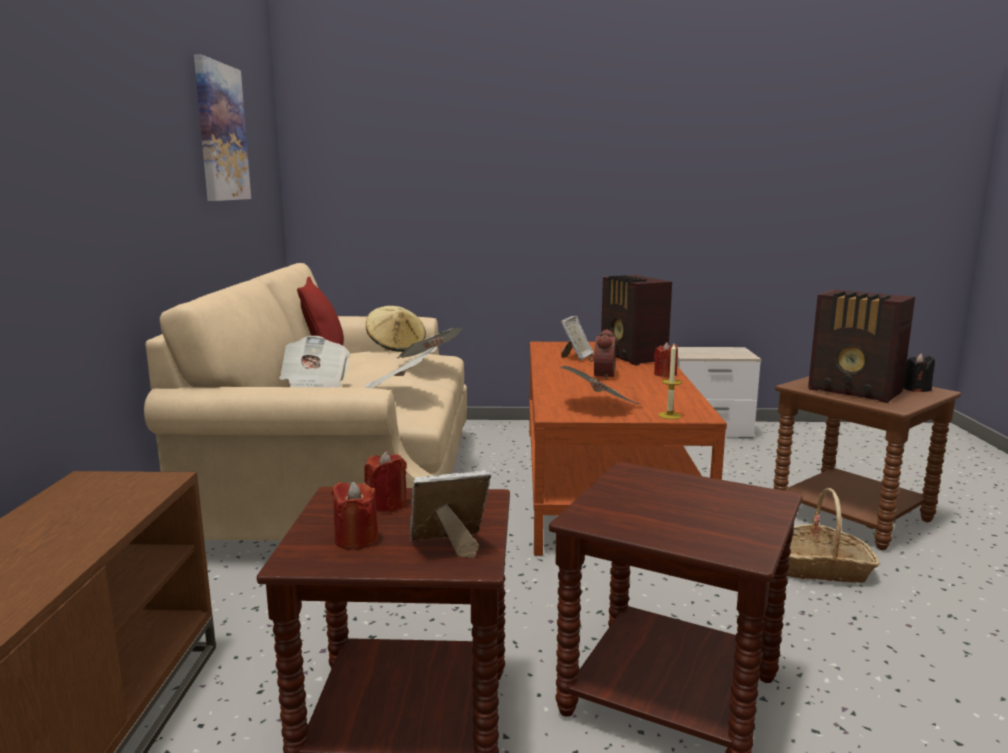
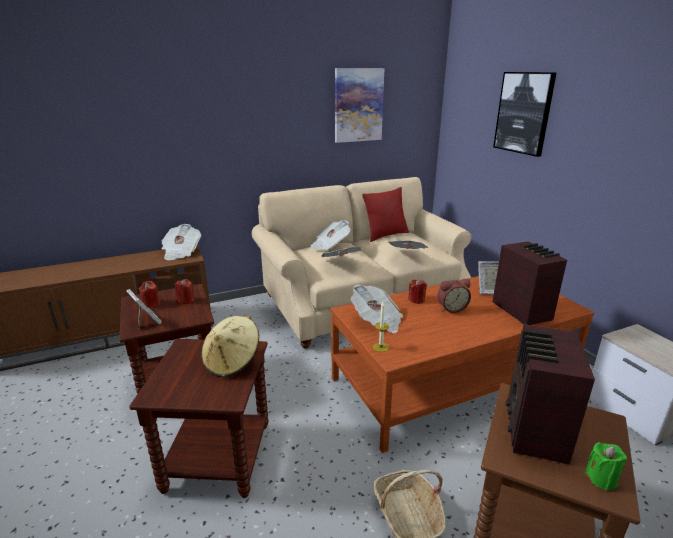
camera: 65 degrees right, 10 degrees up
(93, 489) = (181, 252): none -> newspaper
(396, 347) = (424, 241): beige hat -> beige hat (232, 362)
(461, 145) = (524, 113): none -> picture
(633, 357) = (521, 310): radio -> radio turned 120 degrees clockwise
(665, 374) = (487, 330): red candle -> red candle (416, 300)
(916, 389) = (601, 478): black candle -> green candle

